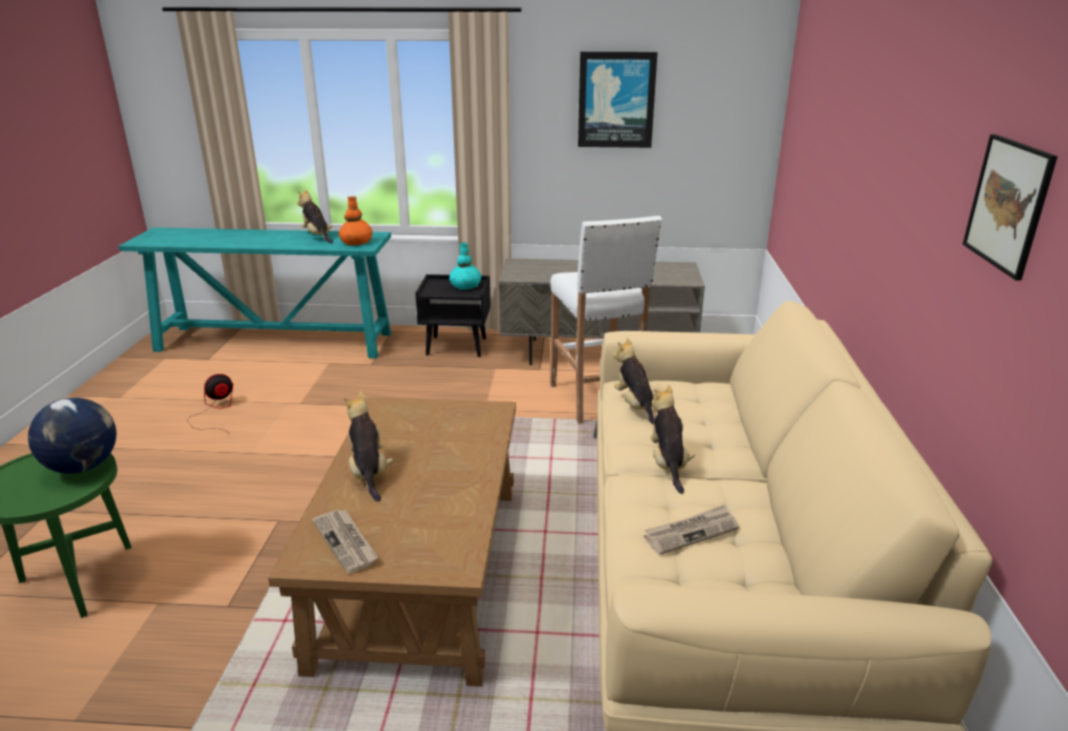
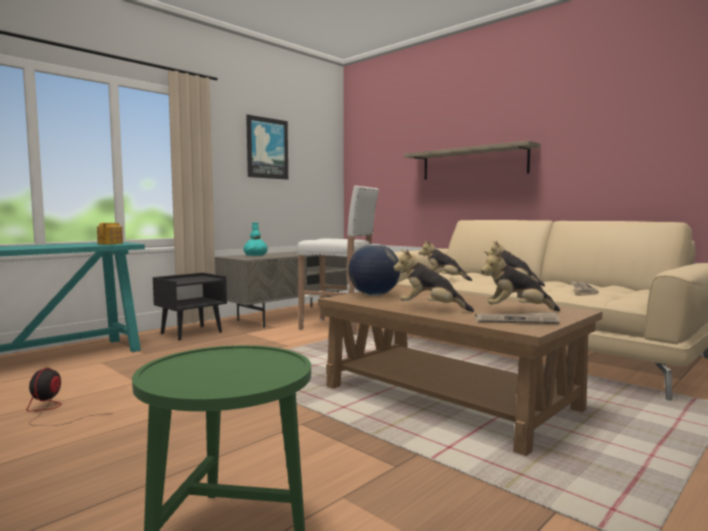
camera: 50 degrees left, 20 degrees down
(83, 467) = (240, 353): globe -> globe (374, 295)
(317, 236) = (59, 245): plush toy -> plush toy (516, 311)
(356, 242) = (111, 243): orange vase -> teapot
(465, 286) = (196, 278): turquoise vase -> turquoise vase (255, 255)
(862, 192) = (473, 163): none -> shelf
(1008, 204) = (619, 118): picture -> none

